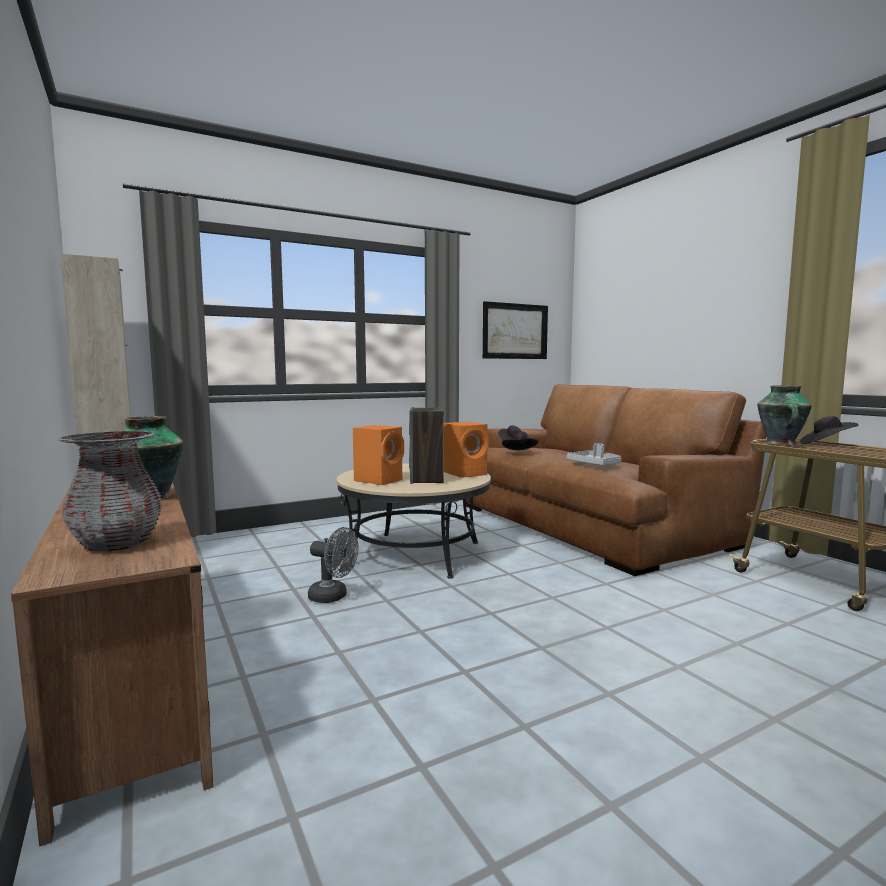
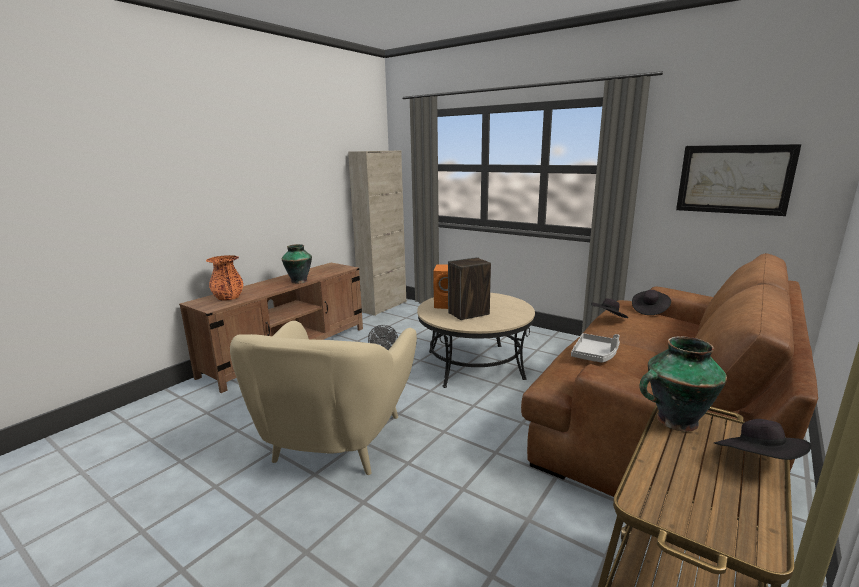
camera: 65 degrees right, 10 degrees up
(116, 544) = (228, 297): grey vase -> orange vase
(466, 473) = (505, 320): orange speaker -> none
(530, 664) = (337, 440): none -> beige armchair

